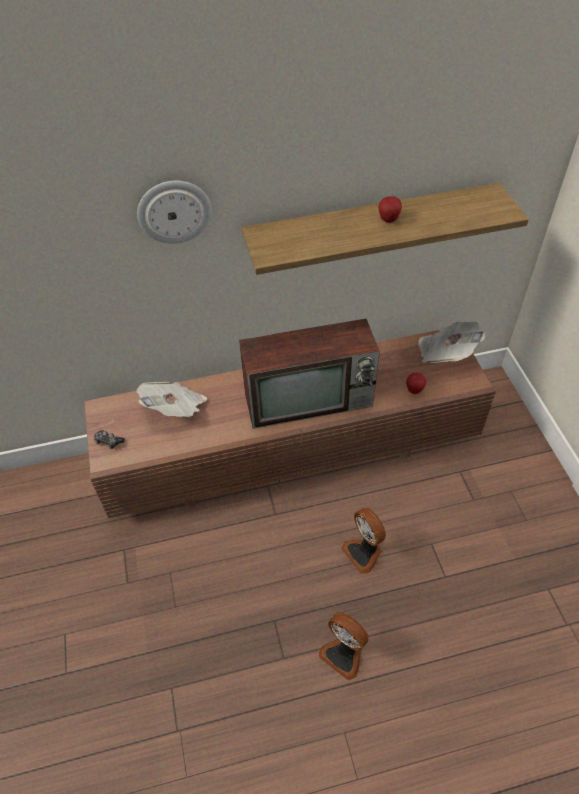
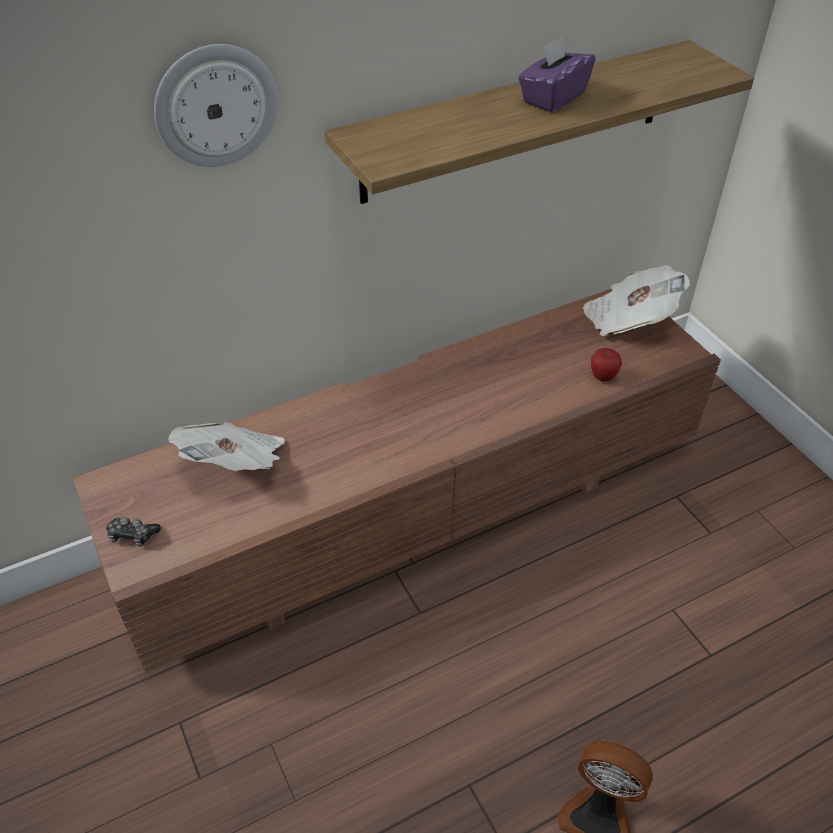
camera: 15 degrees left, 5 degrees down
(310, 400) = (451, 415): television -> none
(364, 552) = (577, 643): fan -> none
(388, 220) = (553, 98): apple -> purple tissue box

